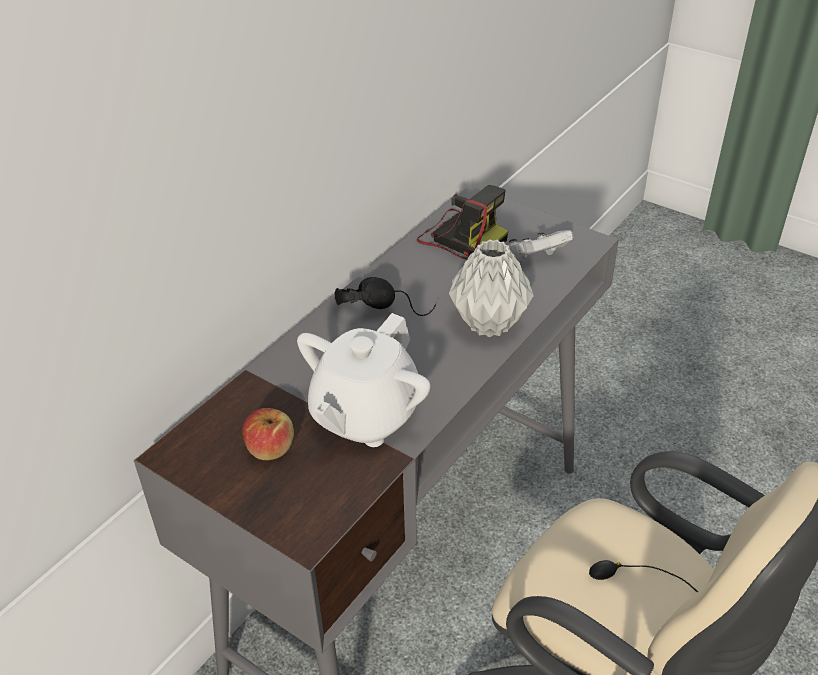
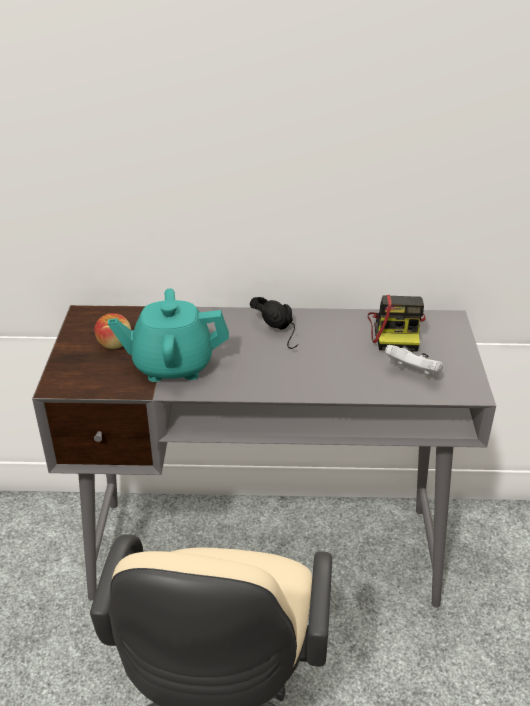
camera: 55 degrees right, 5 degrees down
(365, 416) = (172, 365): white teapot -> turquoise teapot
(489, 324) = (313, 380): grey vase -> none

